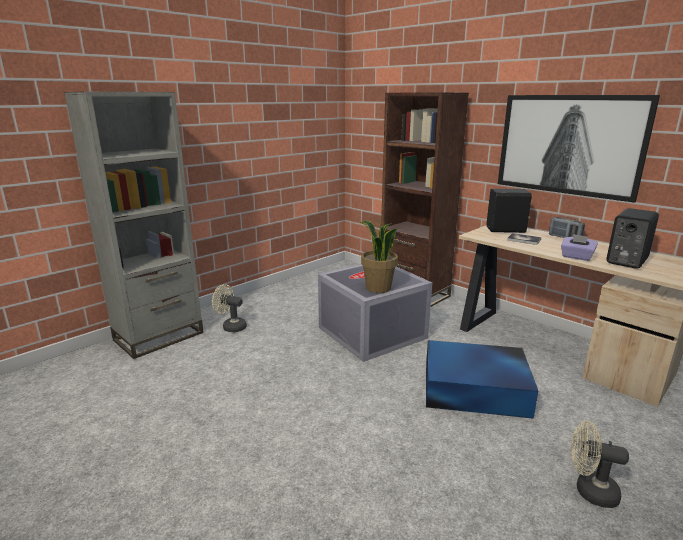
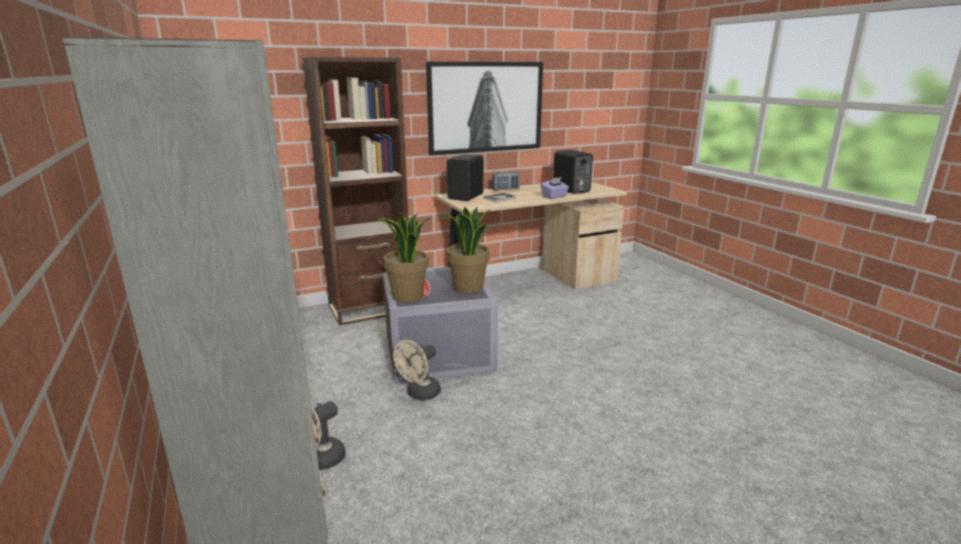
camera: 70 degrees left, 0 degrees up
(344, 274) = (407, 296): none -> potted plant
(476, 389) = (573, 329): blue storage box -> none
(589, 491) = (696, 328): beige fan -> beige fan (419, 394)

